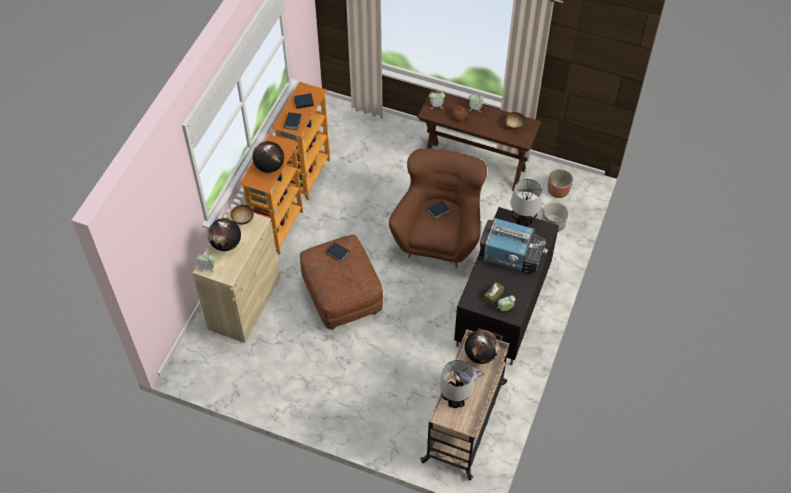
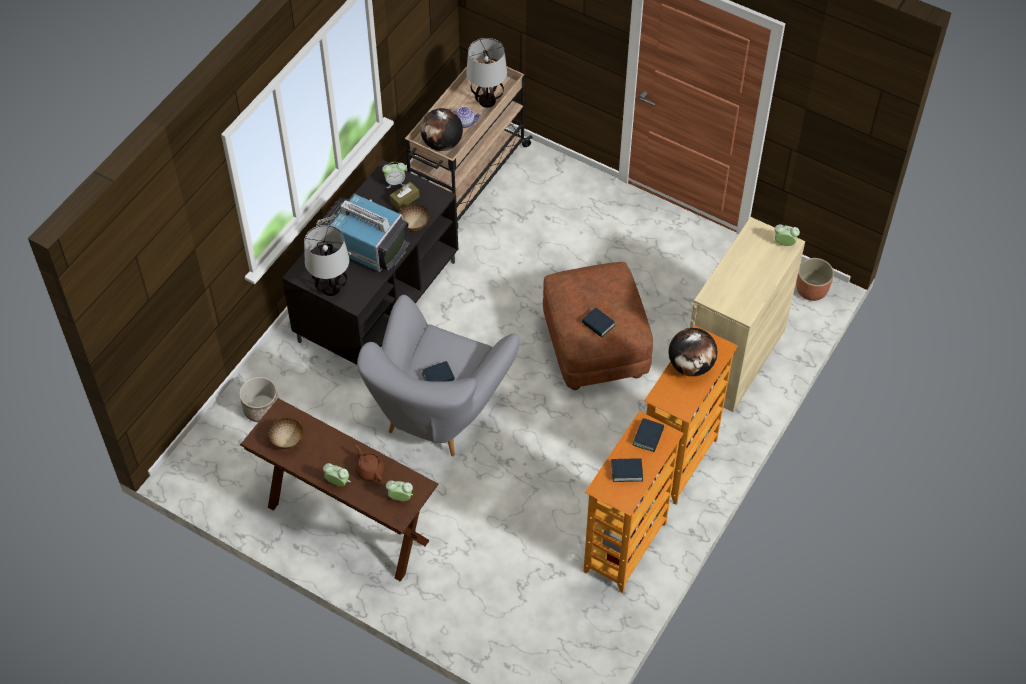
camera: 170 degrees left, 0 degrees up
(226, 244) = (758, 271): globe -> none
(243, 219) = (733, 303): bowl -> bowl (413, 225)
(439, 237) = (438, 412): brown armchair -> grey armchair
(558, 191) = (232, 459): planter -> planter (811, 290)

